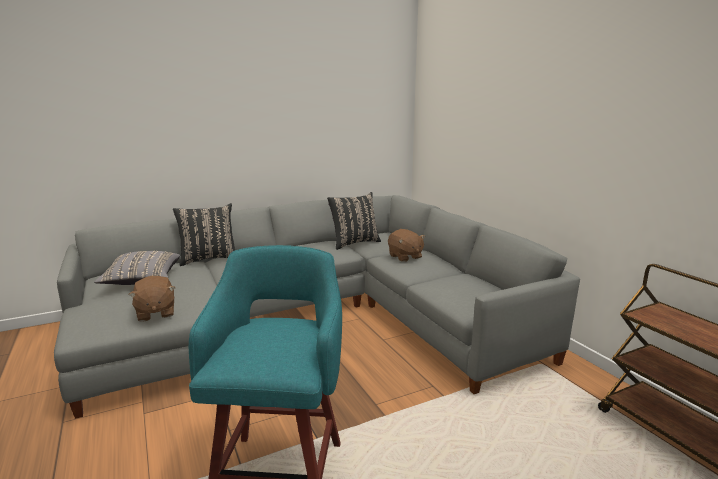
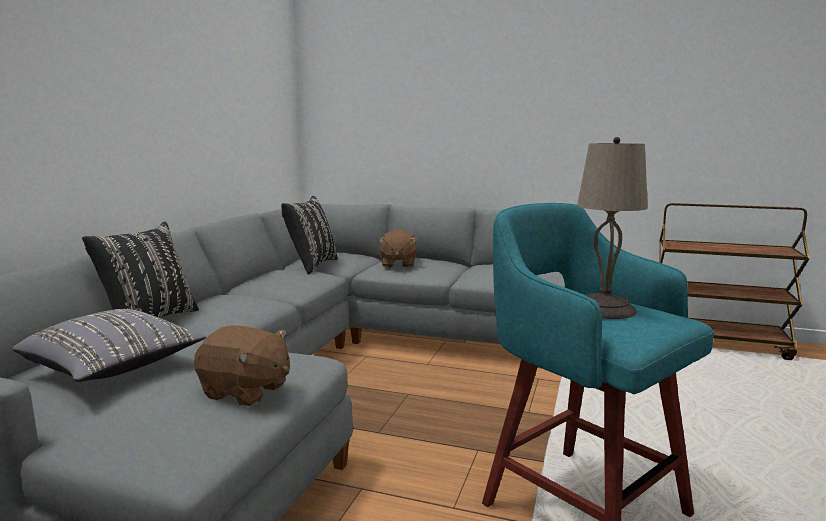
camera: 45 degrees left, 5 degrees down
(269, 340) = (602, 309): none -> beige table lamp
(405, 257) = (398, 264): brown plush toy -> brown plush toy turned 75 degrees clockwise

